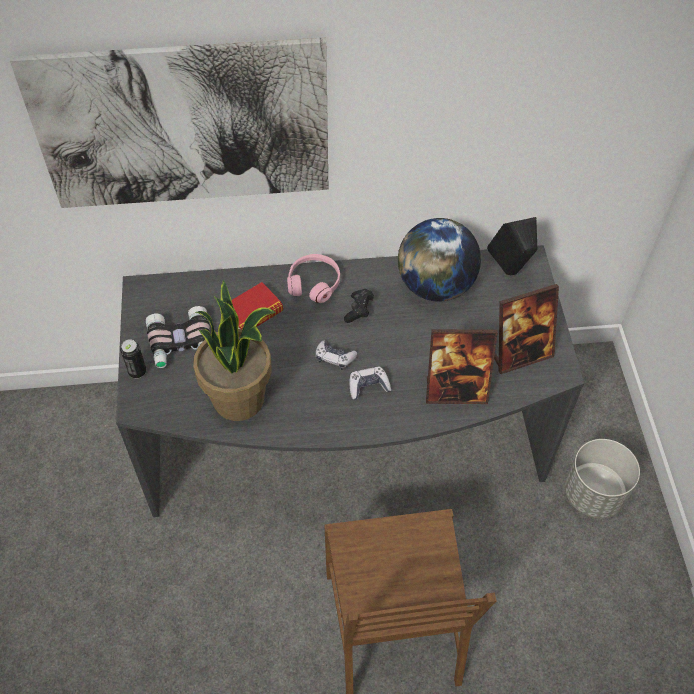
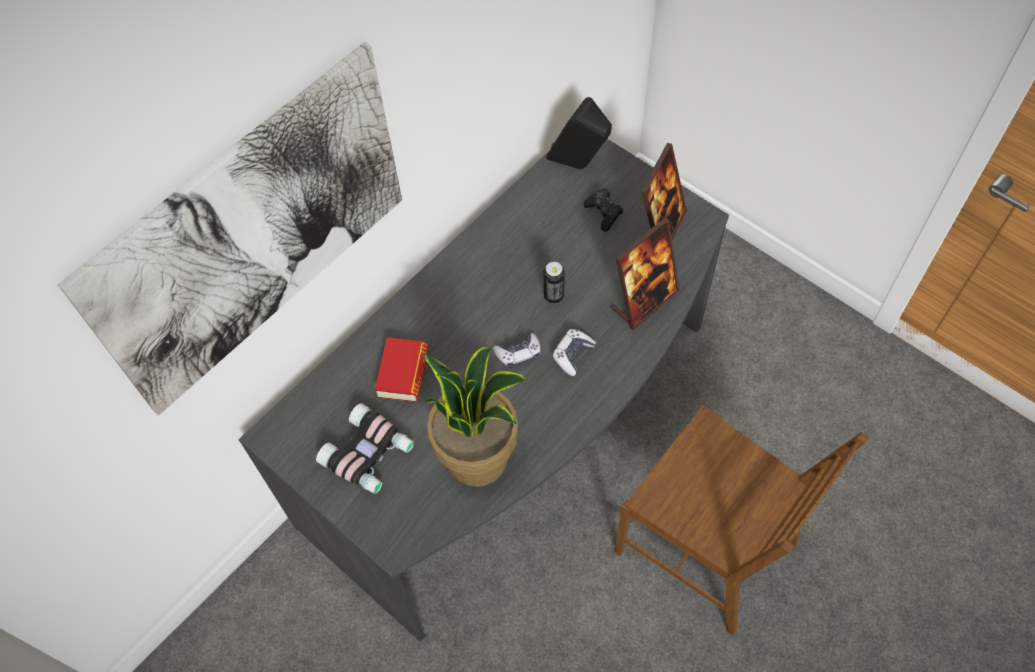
camera: 40 degrees left, 5 degrees up
(137, 372) = (358, 514): can -> can (553, 296)
(314, 283) = (427, 302): pink headphones -> none
(358, 310) = (493, 296): black game controller -> black game controller (603, 214)
(435, 286) = (533, 224): globe -> none
(593, 494) = (742, 309): grey planter -> none

